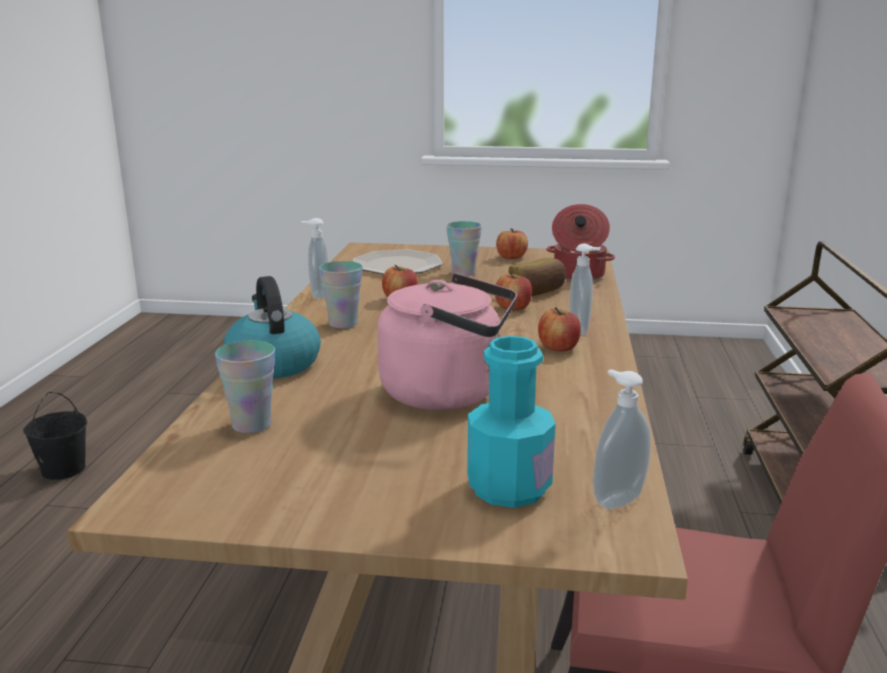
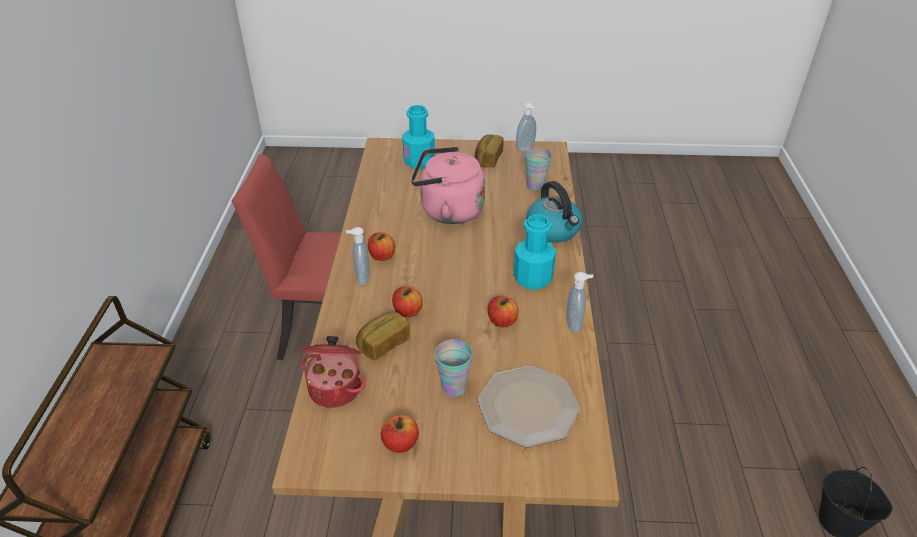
camera: 175 degrees right, 20 degrees up
(326, 486) = (488, 159): none -> bread
(343, 323) = (532, 278): cup -> turquoise bottle
(616, 498) = (380, 159): soap dispenser -> soap dispenser (526, 148)

